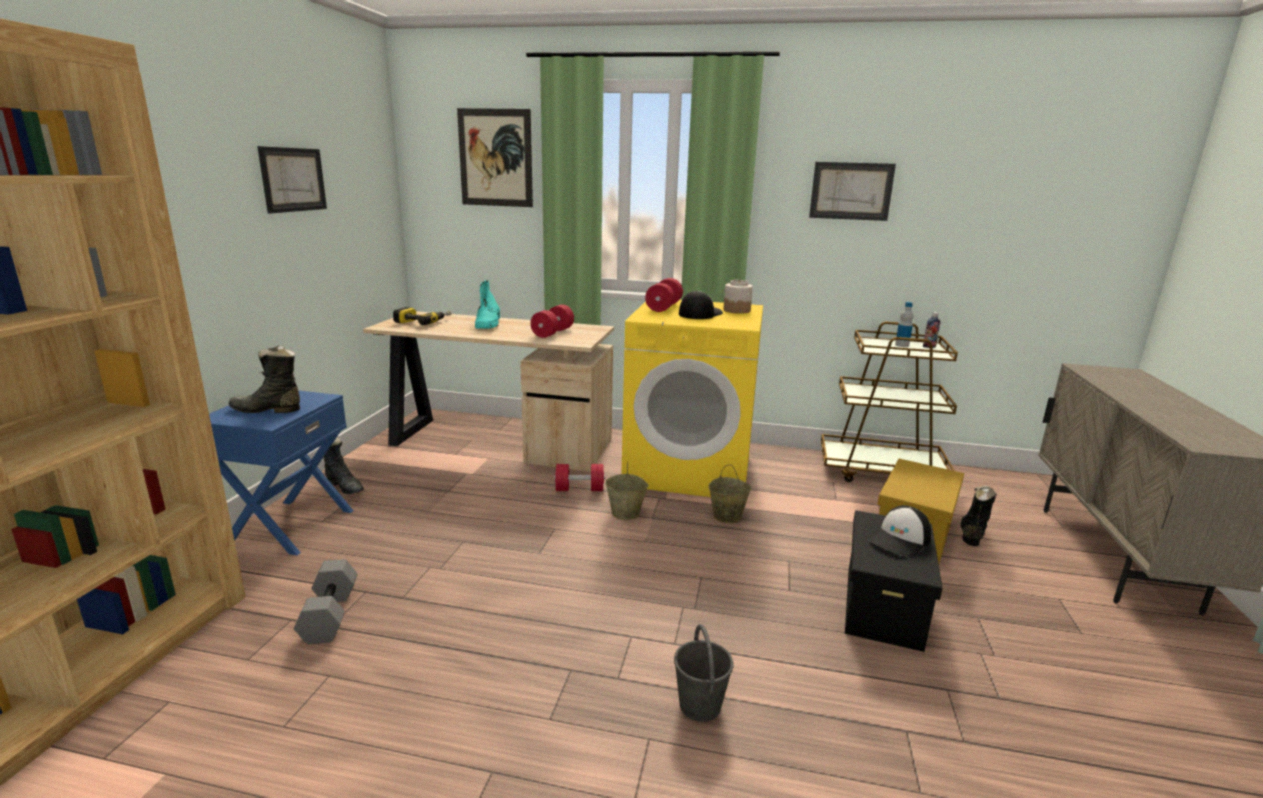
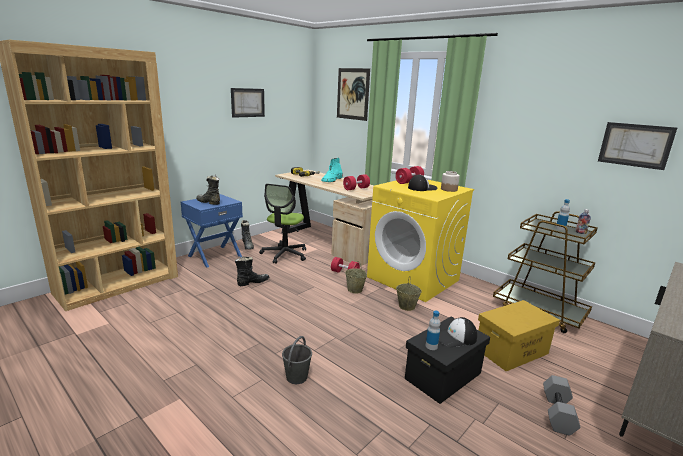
camera: 30 degrees right, 0 degrees up
(331, 616) = (197, 292): grey dumbbell -> grey dumbbell (558, 414)
(438, 484) = (284, 254): none -> office chair
(851, 191) = (541, 121): picture -> picture (635, 145)
(892, 565) = (431, 346): none -> bottle
(971, 533) = (559, 362): black boot -> black boot (252, 282)

